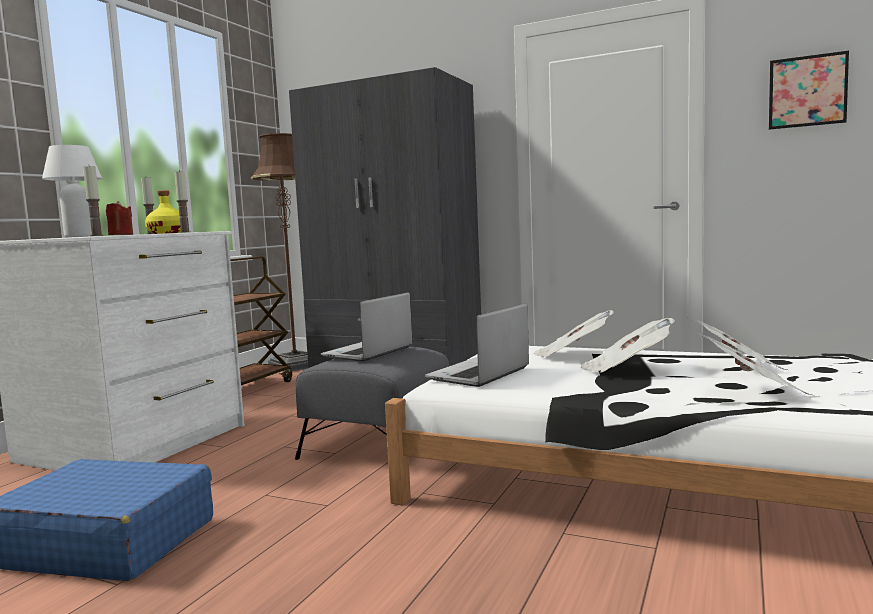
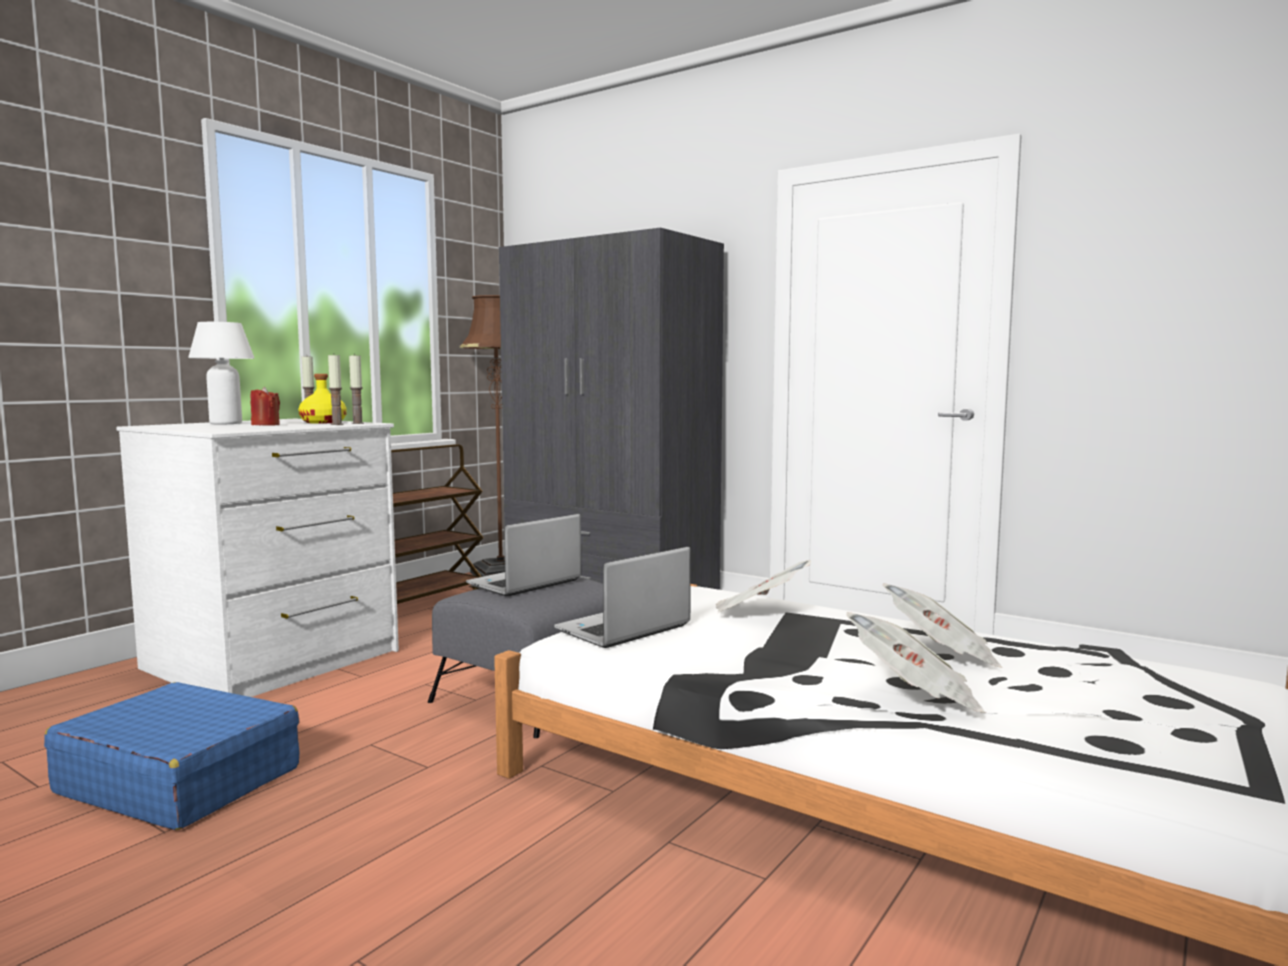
camera: 10 degrees right, 0 degrees up
(97, 235) = (227, 429): candle -> candle (357, 423)
(626, 369) = (799, 643): newspaper -> none
(807, 91) = (1152, 272): picture -> none

